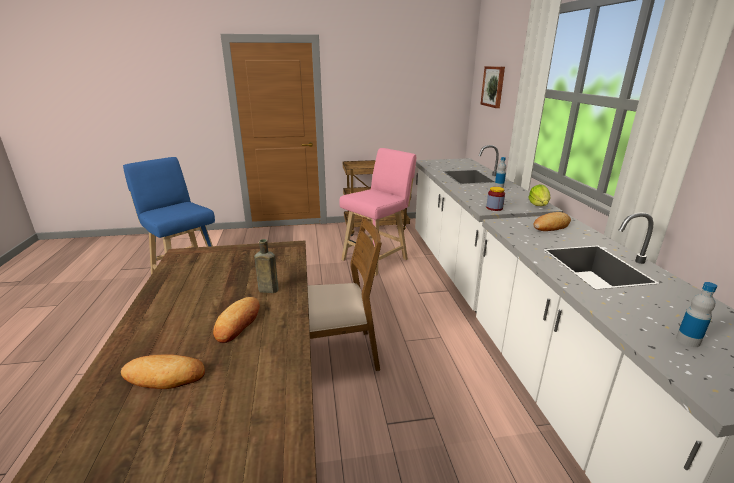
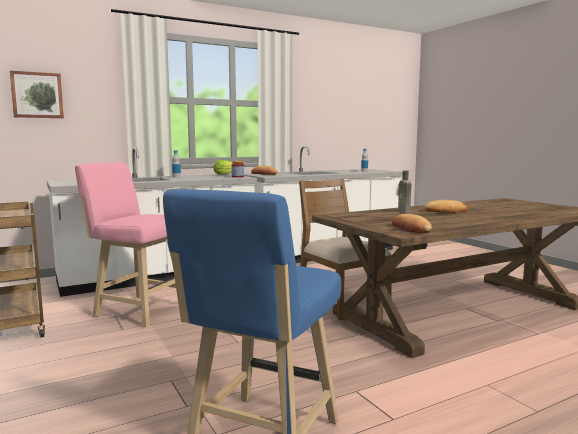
camera: 110 degrees left, 15 degrees down
(165, 376) = (504, 212): bread -> bread (411, 229)

